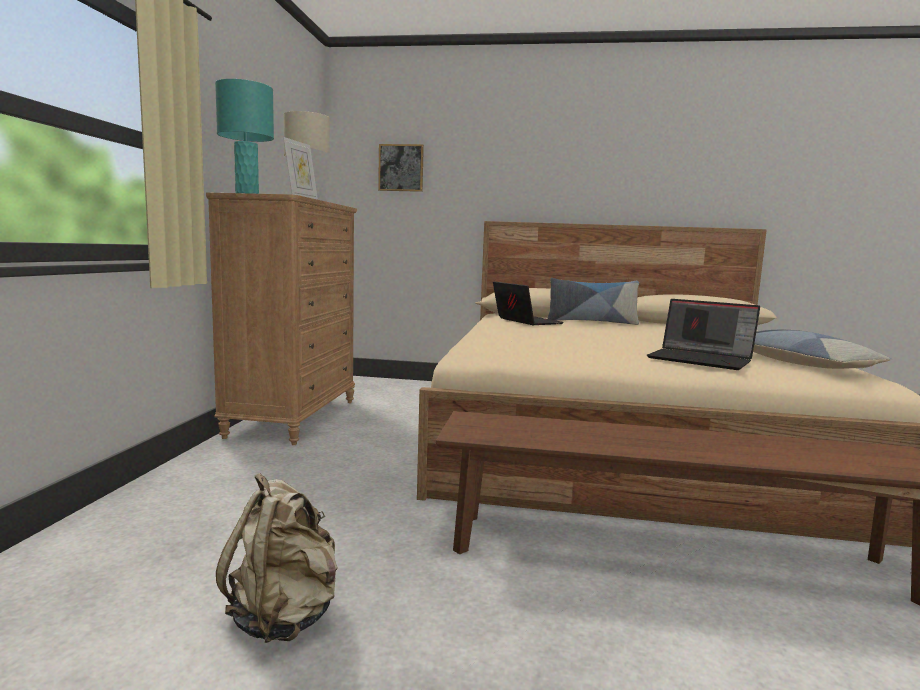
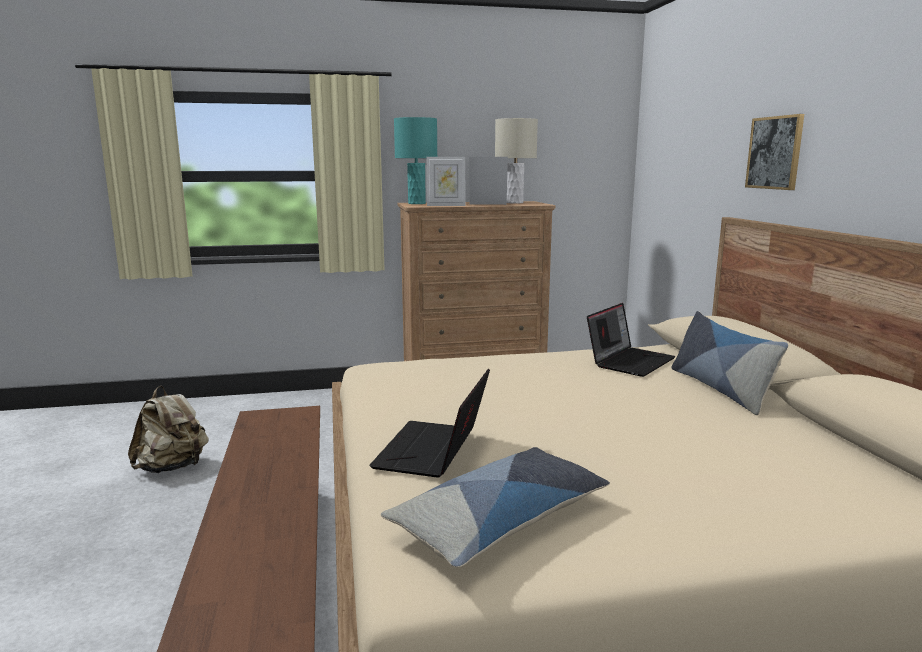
camera: 70 degrees right, 5 degrees up
(401, 168) = (679, 146): picture -> picture (775, 153)

